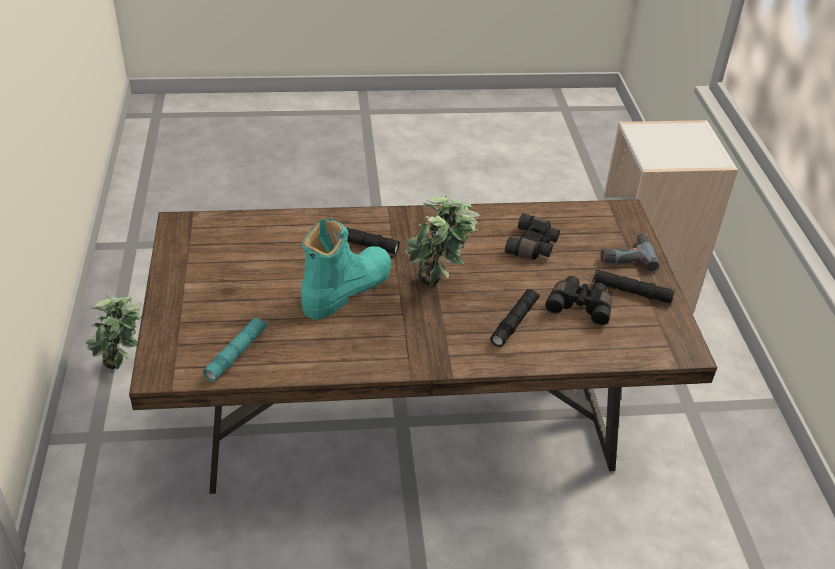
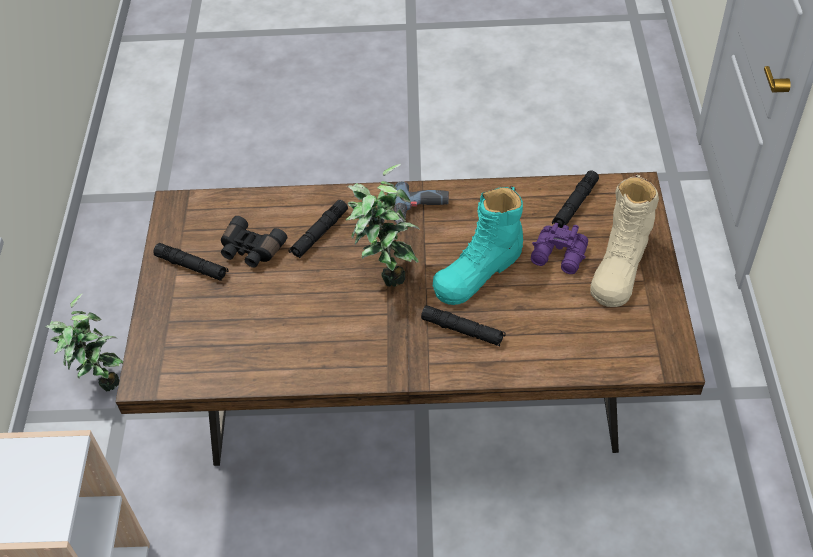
camera: 170 degrees left, 10 degrees up
(123, 368) = (728, 477): potted plant -> potted plant (101, 380)
(204, 293) = (620, 266): none -> beige boot
(236, 353) = (575, 204): turquoise flashlight -> black flashlight
(263, 302) = (559, 256): none -> purple binoculars
(533, 246) = (272, 326): black binoculars -> none
(625, 255) = (175, 312): power drill -> power drill (420, 209)

